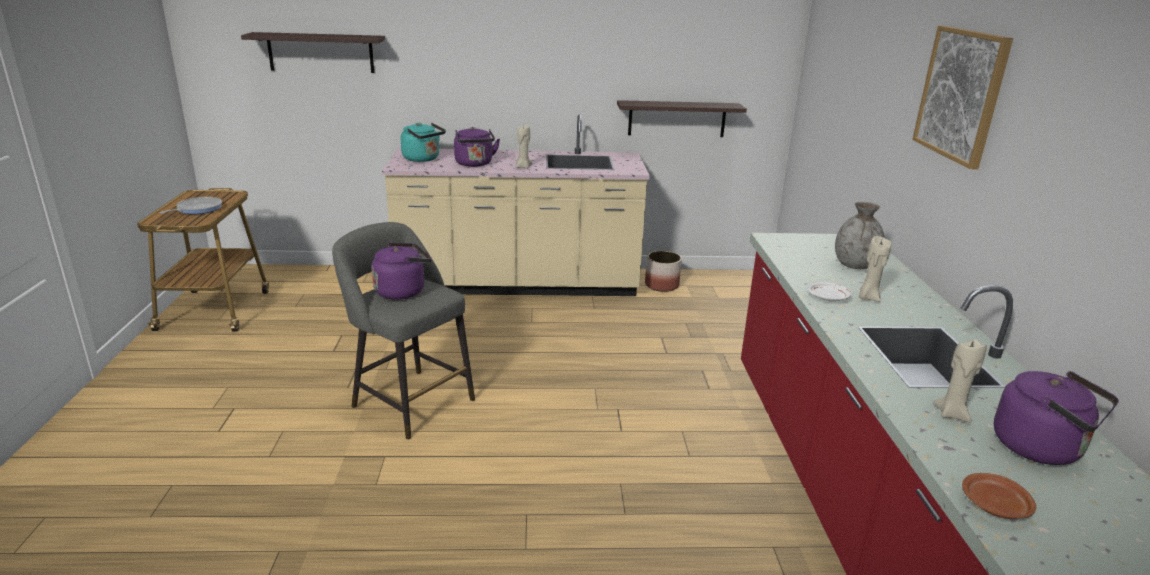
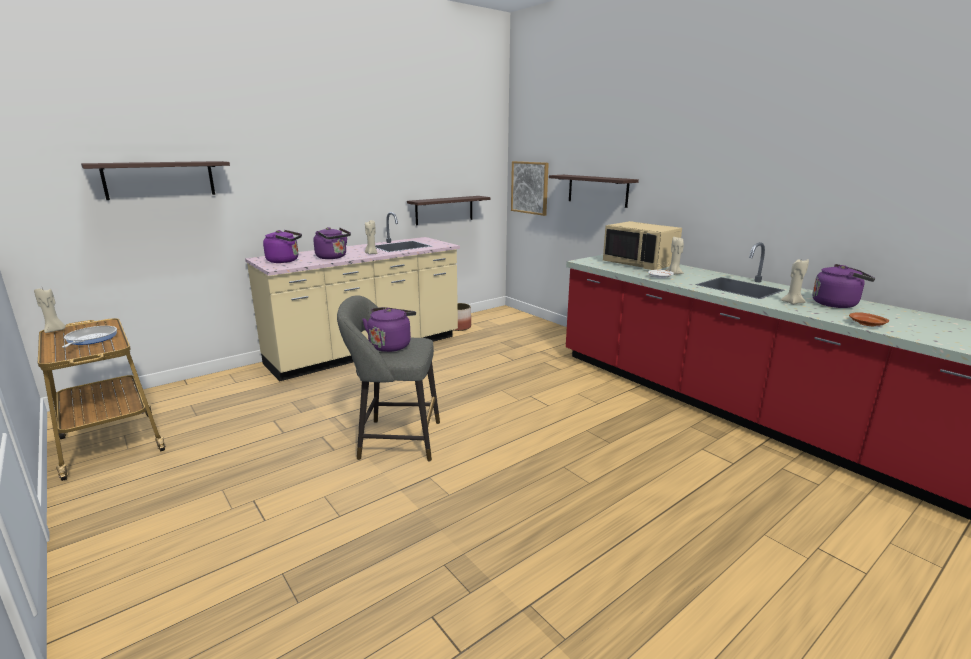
camera: 35 degrees left, 5 degrees down
(192, 193) = (55, 330): none -> beige candle
(423, 159) = (285, 261): turquoise kettle -> purple kettle
(855, 265) = (640, 264): grey vase -> beige microwave
(871, 126) = (597, 190): none -> shelf
(961, 94) = (679, 156): picture -> picture (530, 187)

